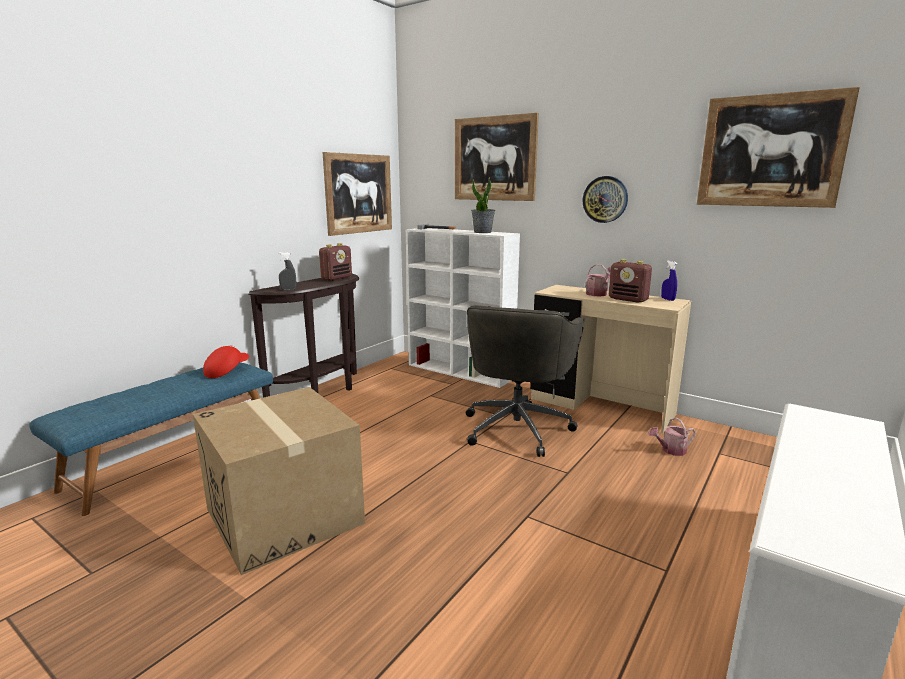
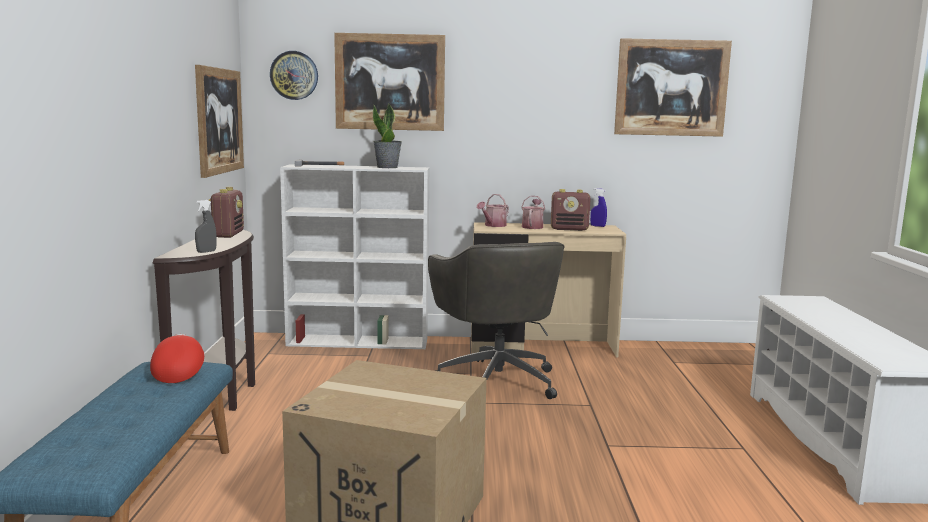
camera: 35 degrees left, 5 degrees down
(605, 199) = (524, 129): wall clock -> wall clock (294, 75)
(670, 450) = (640, 368): watering can -> watering can (493, 225)

